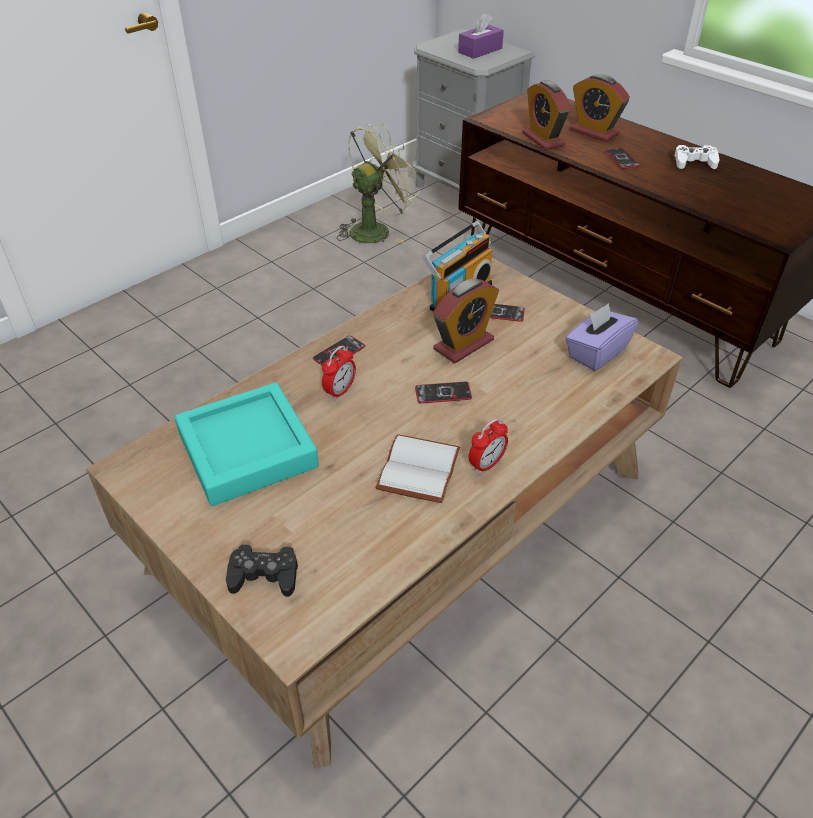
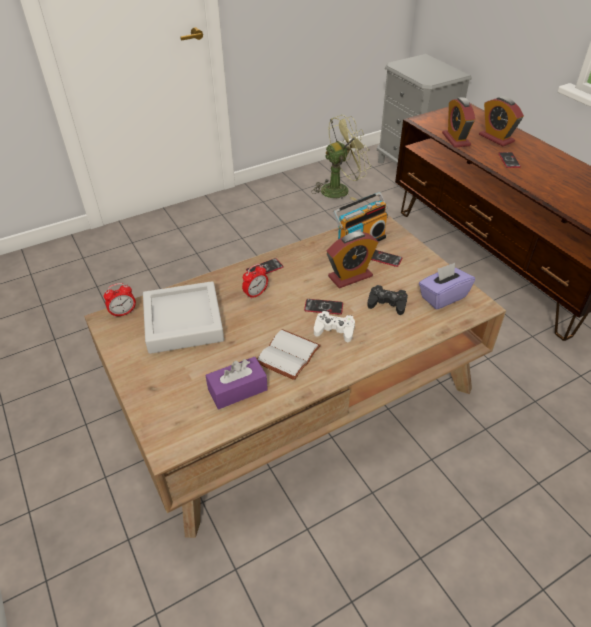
camera: 15 degrees right, 0 degrees up
(247, 450) = (183, 322): turquoise tray -> grey tray
(264, 575) = (165, 403): black game controller -> black game controller (387, 303)
(480, 50) = (432, 71): purple tissue box -> purple tissue box (237, 390)
(486, 464) = (334, 360): alarm clock -> alarm clock (123, 313)
(694, 162) = (564, 169): white game controller -> white game controller (334, 330)

